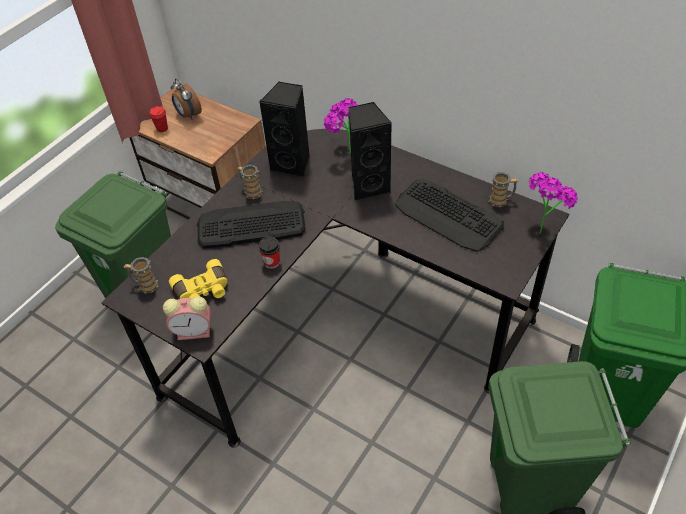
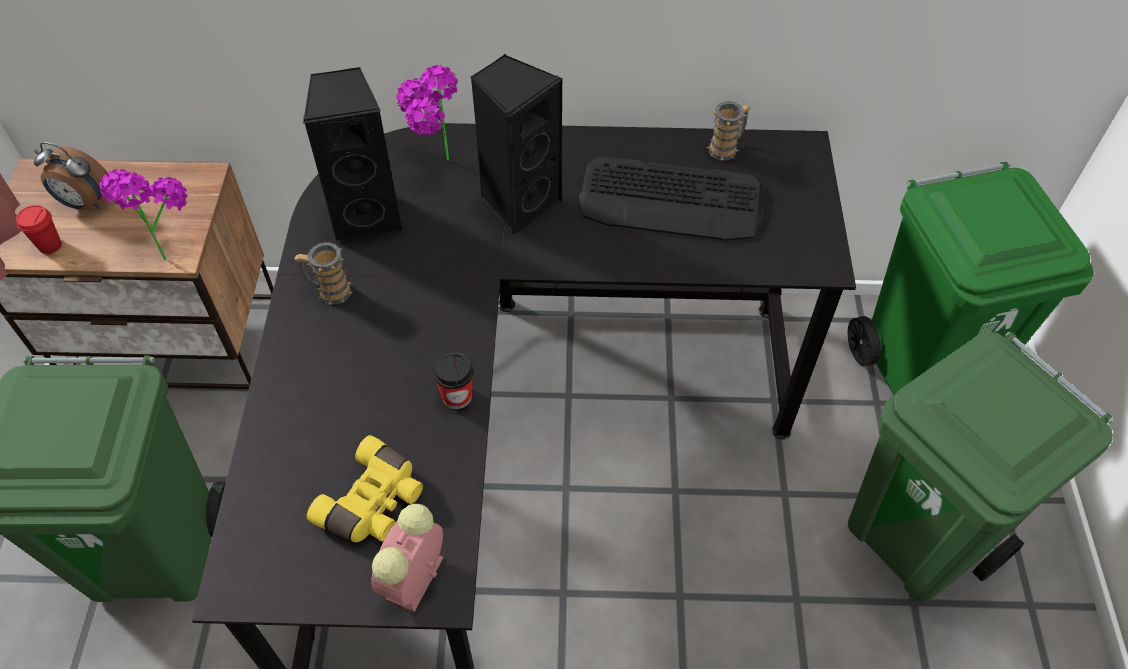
camera: 35 degrees left, 5 degrees up
(145, 285) = (257, 546): mug -> none
(195, 331) = (414, 581): alarm clock -> alarm clock turned 150 degrees clockwise
(251, 225) = (372, 349): keyboard -> none
(542, 226) = (808, 164): potted plant -> potted plant (166, 248)

